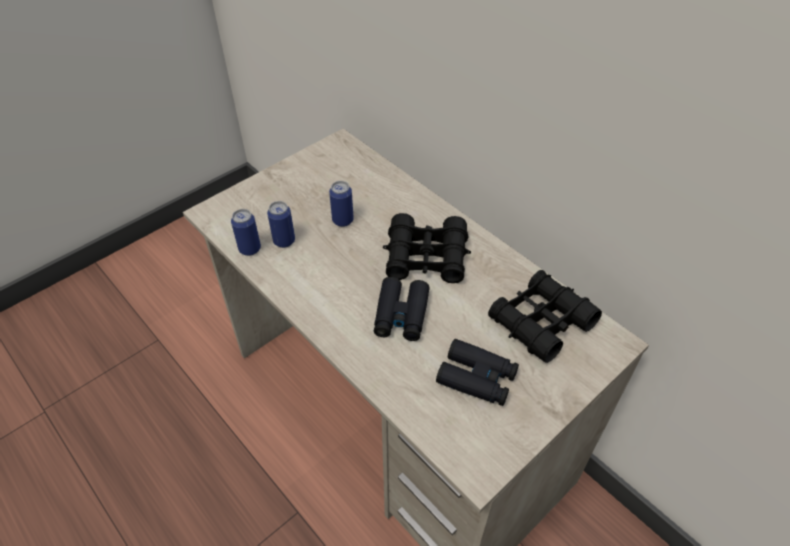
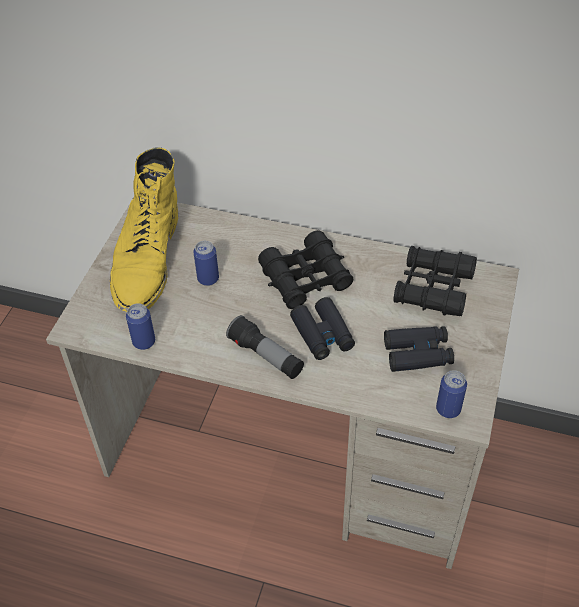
camera: 30 degrees left, 0 degrees up
(284, 241) = (170, 321): can -> can (448, 409)
(308, 183) = (147, 260): none -> yellow boot
(336, 309) = (266, 356): none -> flashlight

